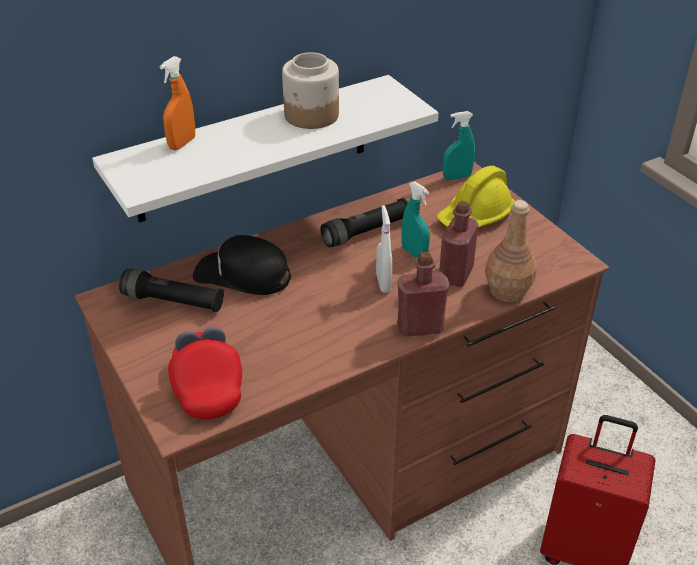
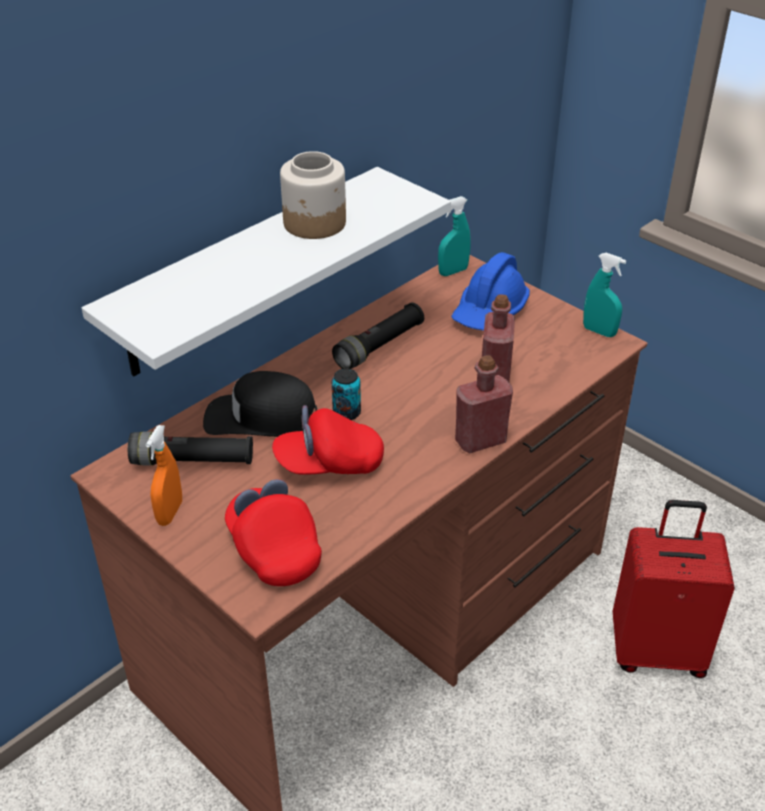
camera: 15 degrees left, 0 degrees up
(182, 143) = (182, 276): orange spray bottle -> orange spray bottle (170, 513)
(282, 323) = (329, 463): none -> red cap
(315, 283) = (346, 413): none -> can
(383, 283) = (421, 399): white spray bottle -> none
(414, 253) = (441, 361): turquoise spray bottle -> turquoise spray bottle (599, 331)
(475, 217) = (490, 311): yellow hard hat -> blue hard hat
(508, 291) = (556, 385): brown bottle -> none

